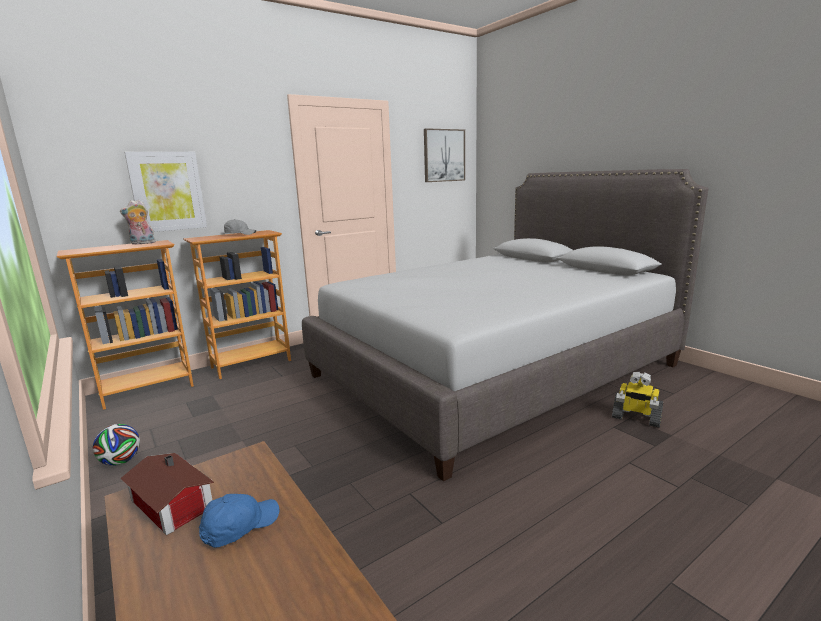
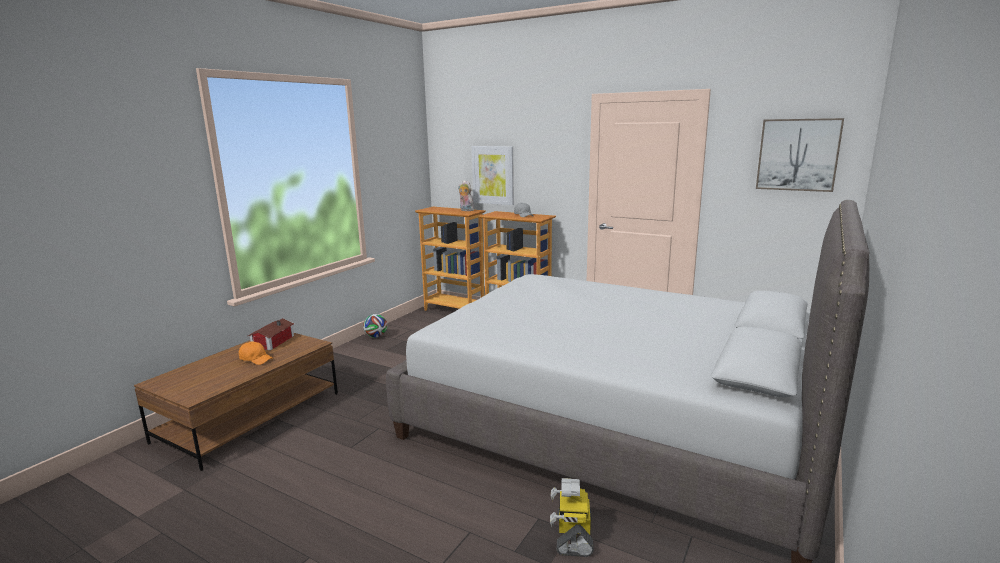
camera: 65 degrees right, 0 degrees up
(239, 526) = (256, 359): blue cap -> orange cap

